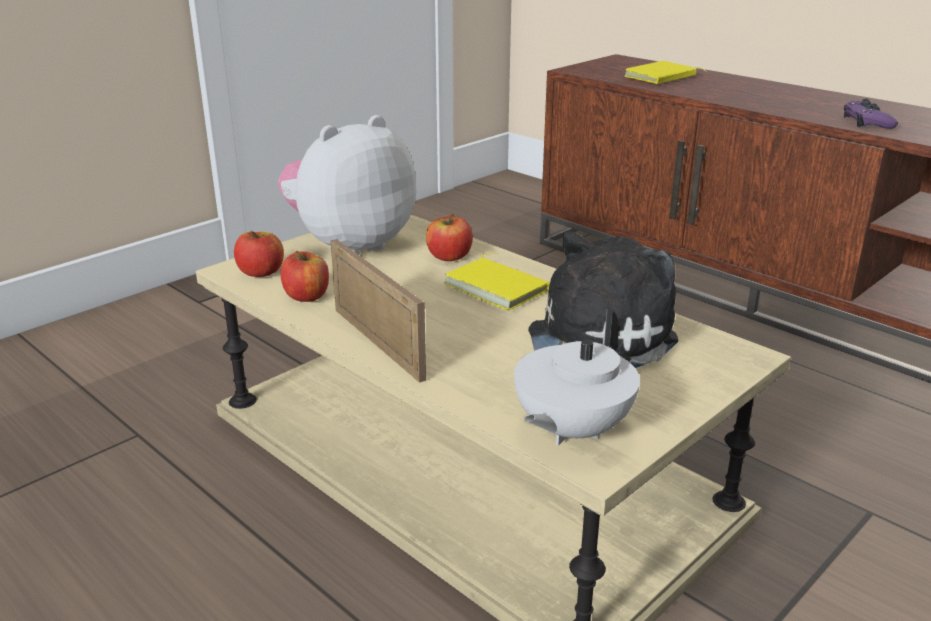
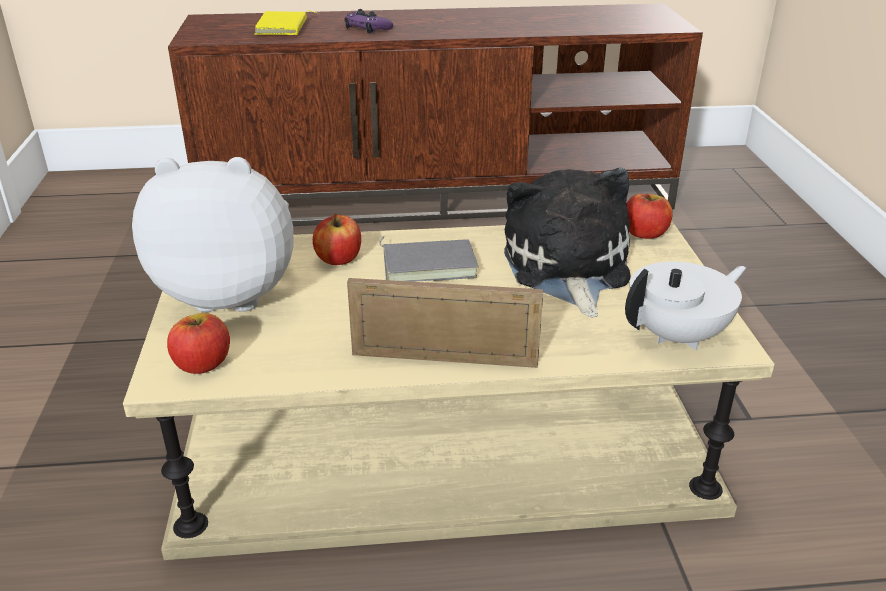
camera: 50 degrees left, 5 degrees up
(307, 296) = (299, 359): apple -> apple (644, 233)
(350, 245) = (230, 293): plush toy -> plush toy turned 90 degrees clockwise
(498, 287) = (429, 264): yellow book -> grey book
(570, 430) = (678, 335): white teapot -> white teapot turned 105 degrees counterclockwise
(867, 122) = (500, 28): purple game controller -> purple game controller (367, 28)

